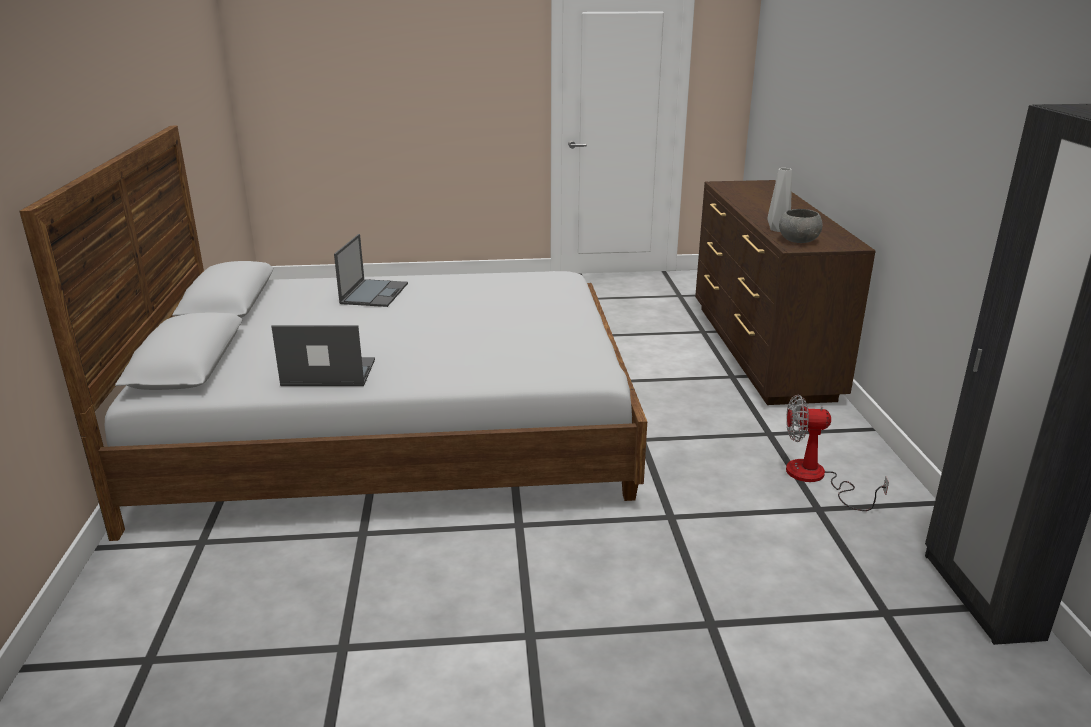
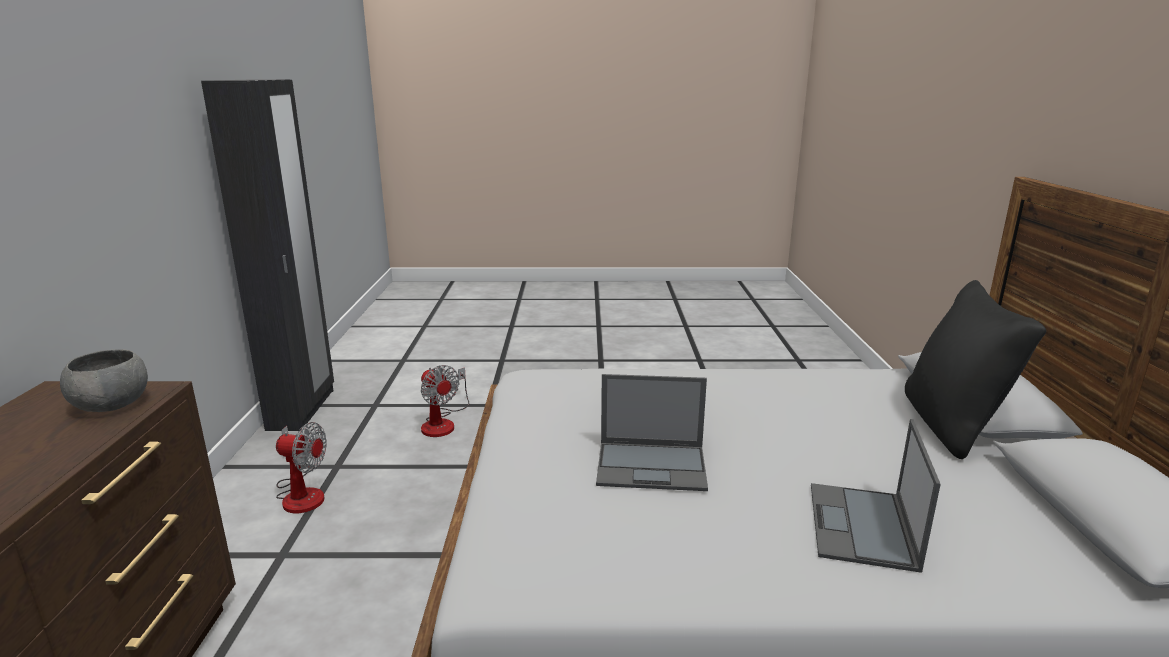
camera: 175 degrees left, 5 degrees down
(239, 343) = (952, 425): none -> black pillow
(327, 373) = (801, 383): laptop -> laptop (653, 466)
(753, 580) = (443, 423): none -> fan
(777, 230) = (81, 438): grey vase -> none

